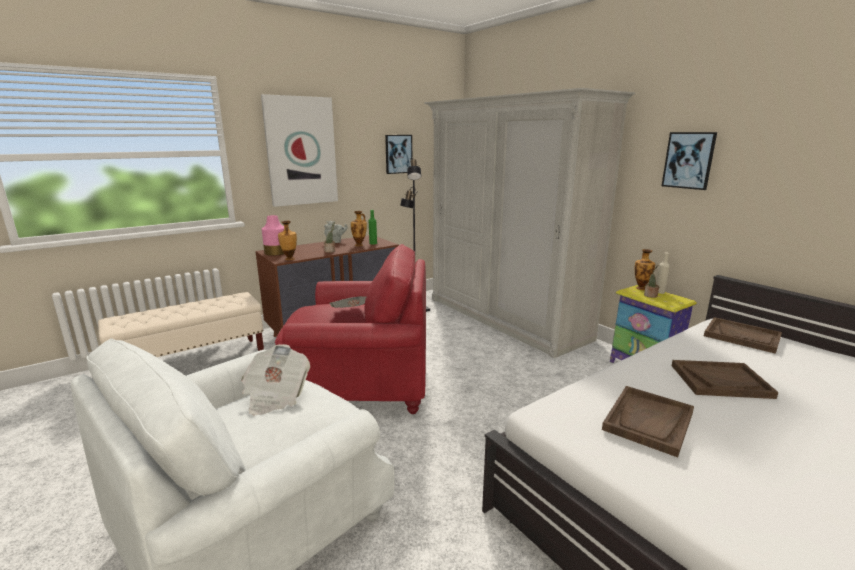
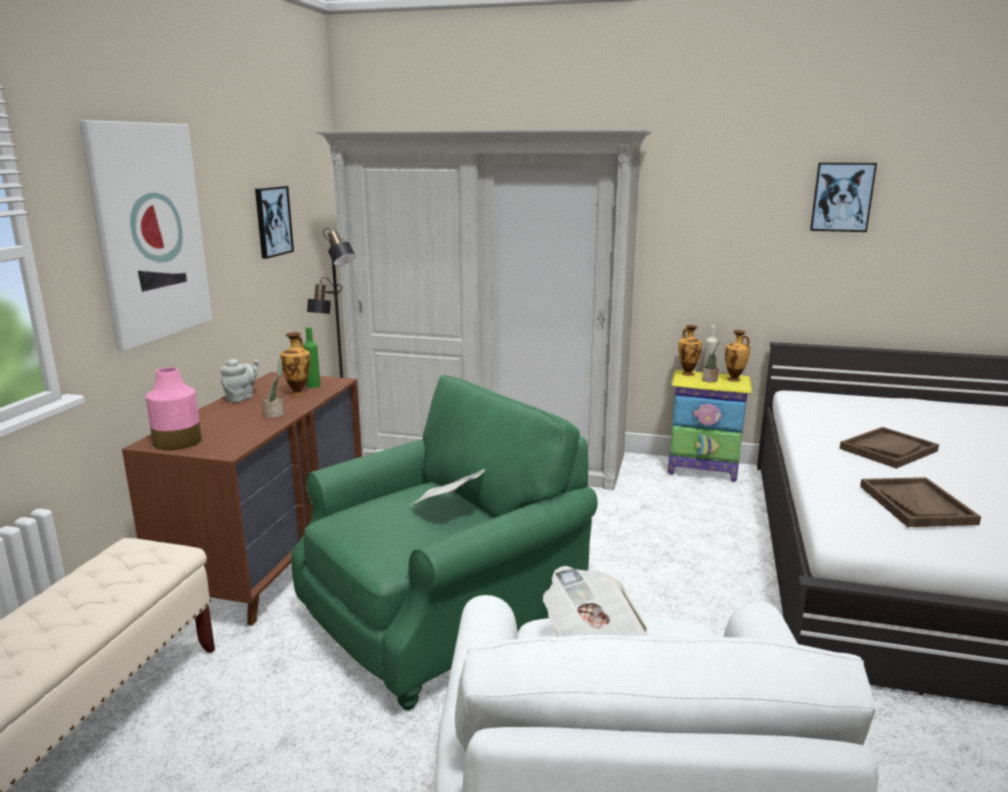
camera: 40 degrees left, 0 degrees up
(289, 259) = (238, 445): vase -> vase (734, 380)
(359, 383) = (443, 619): red armchair -> green armchair
(688, 160) = (723, 214): picture -> picture (842, 197)
(742, 336) = (830, 403): brown tray -> none

